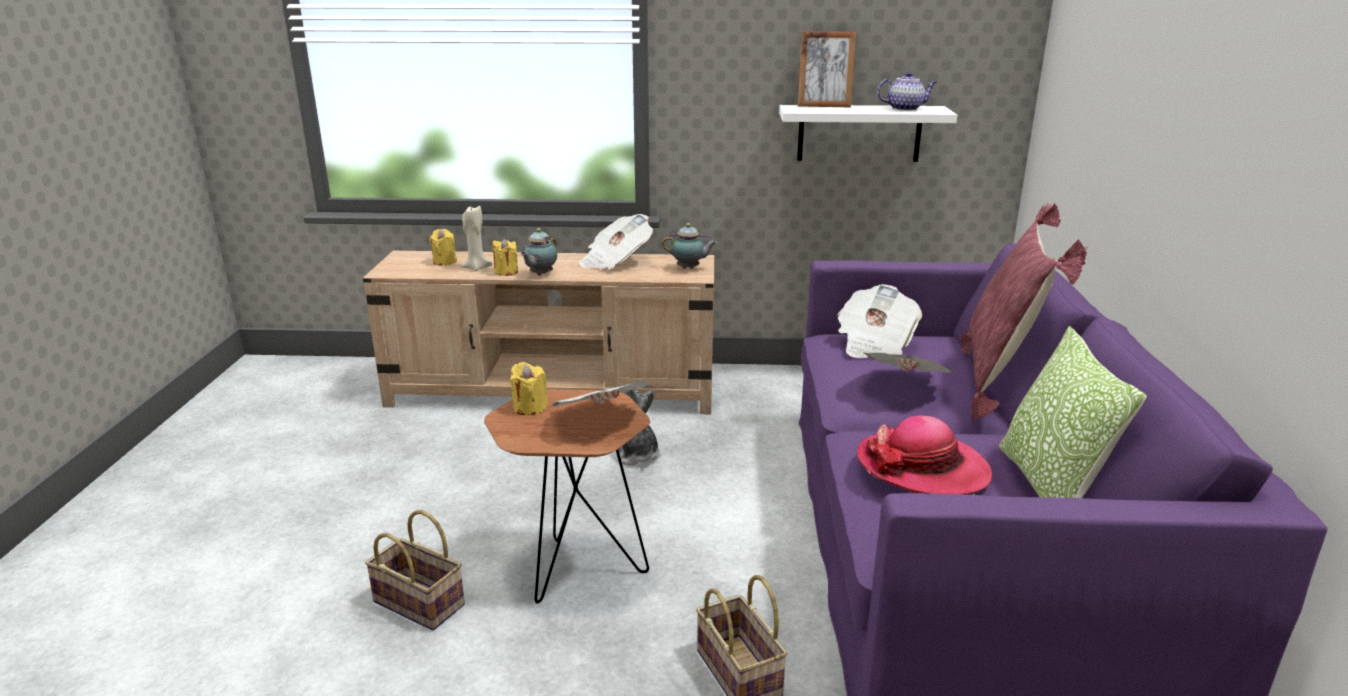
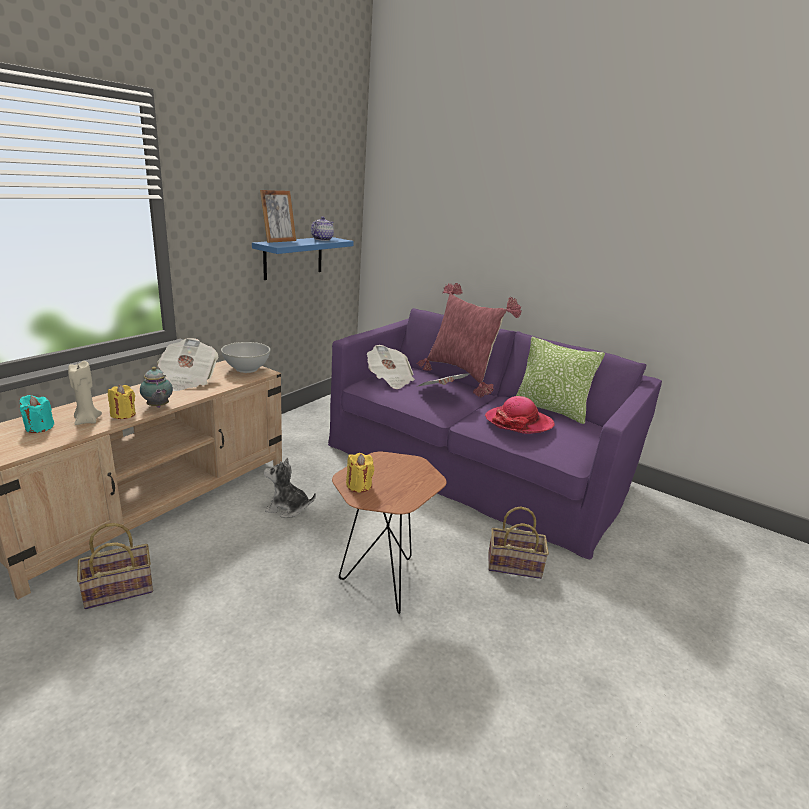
camera: 60 degrees left, 0 degrees up
(422, 603) = (347, 672): basket -> basket (121, 588)
(444, 262) = (39, 427): yellow candle -> turquoise candle
(601, 419) = (404, 469): newspaper -> none
(689, 268) = (246, 369): teapot -> white bowl
(859, 133) = (293, 257): white shelf -> blue shelf

